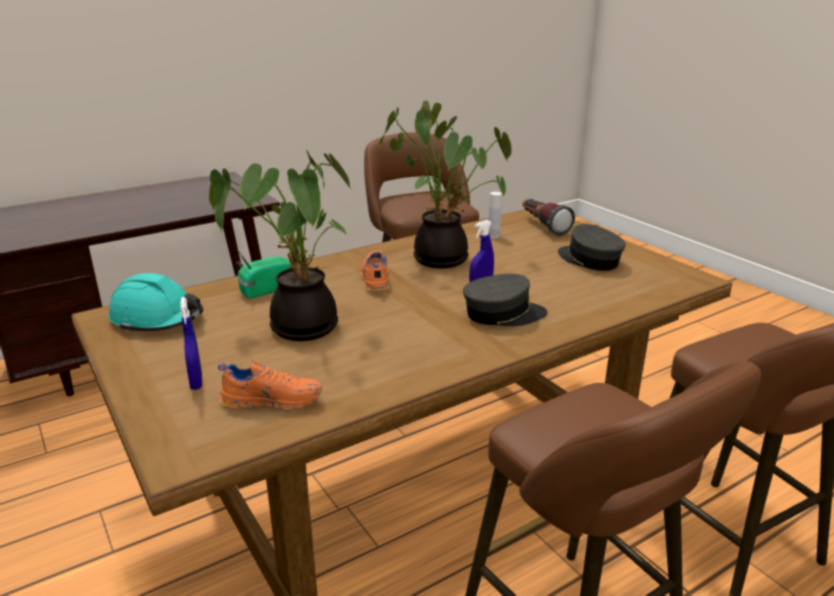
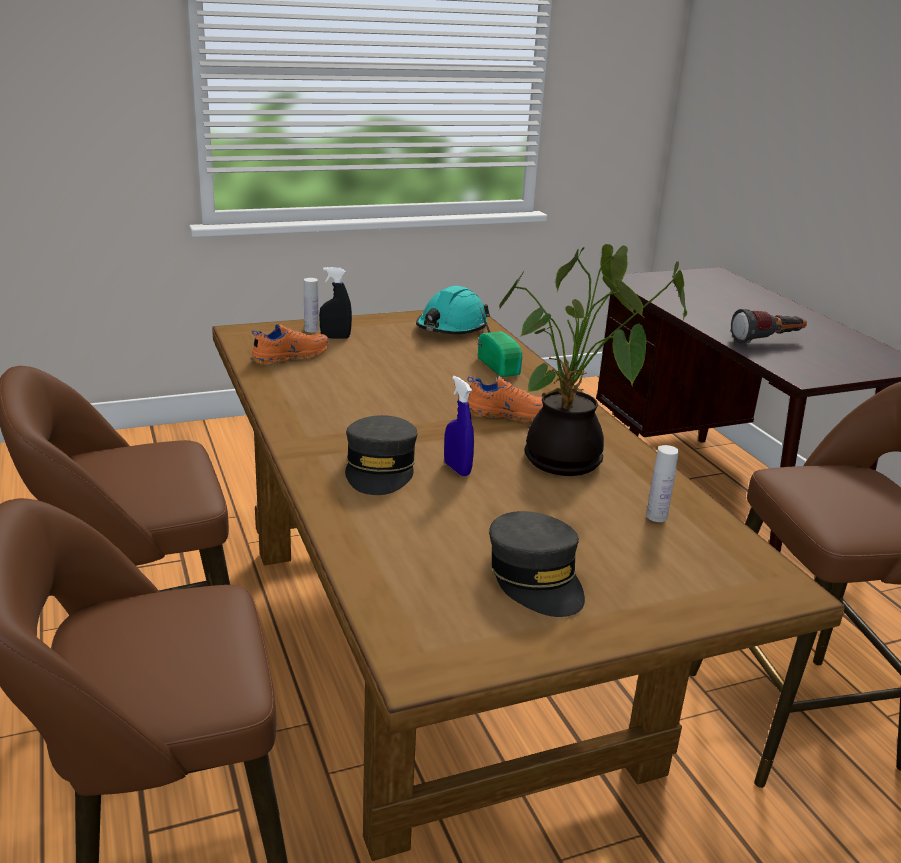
camera: 100 degrees right, 0 degrees up
(167, 404) = (311, 329): none -> white bottle
(196, 382) = (335, 337): blue spray bottle -> black spray bottle
(272, 400) = (289, 357): orange shoe -> orange shoe turned 135 degrees counterclockwise
(298, 327) = (407, 372): potted plant -> none
(542, 226) = (707, 575): flashlight -> flashlight (767, 341)
(589, 260) = (536, 578): grey cap -> grey cap turned 90 degrees clockwise

